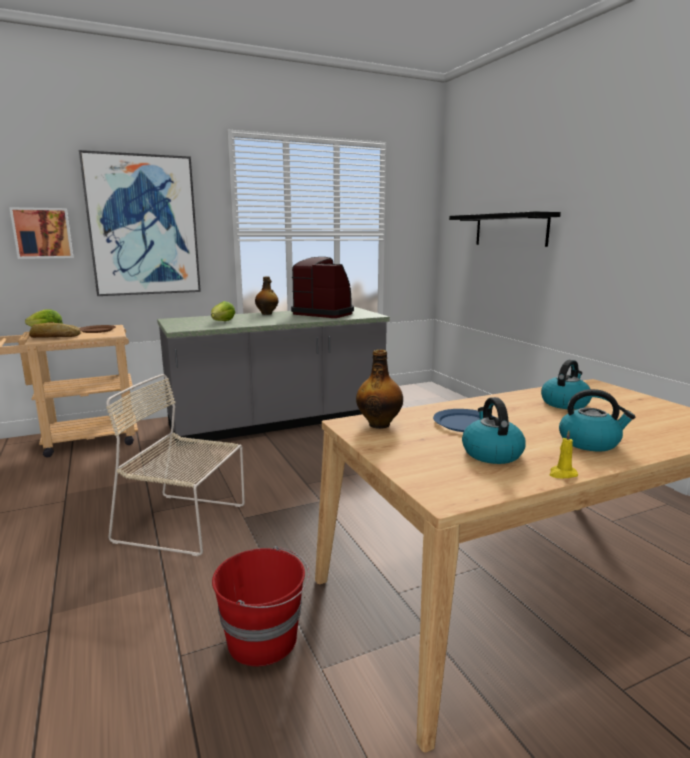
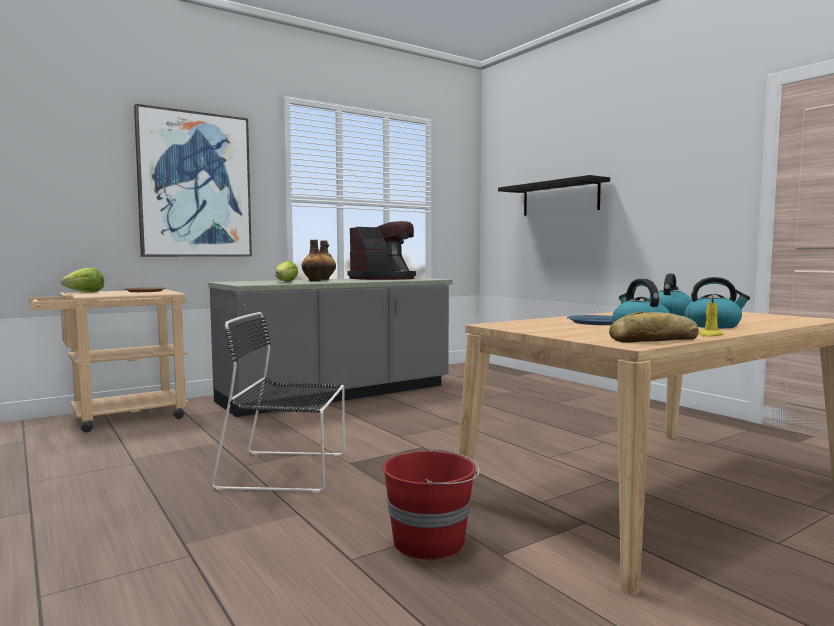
camera: 10 degrees left, 10 degrees down
(42, 233) = (87, 186): picture -> none
(55, 336) = (104, 293): bread -> bread (656, 340)
(185, 523) = (288, 471): beige chair -> black chair
(324, 313) = (384, 279): coffee machine -> coffee machine turned 120 degrees clockwise
(379, 424) = (521, 324): bottle -> bottle (315, 281)

